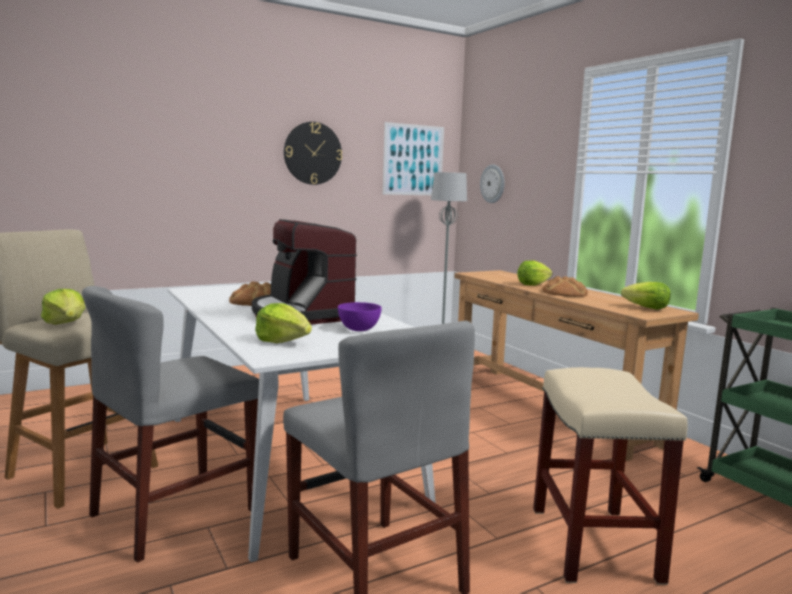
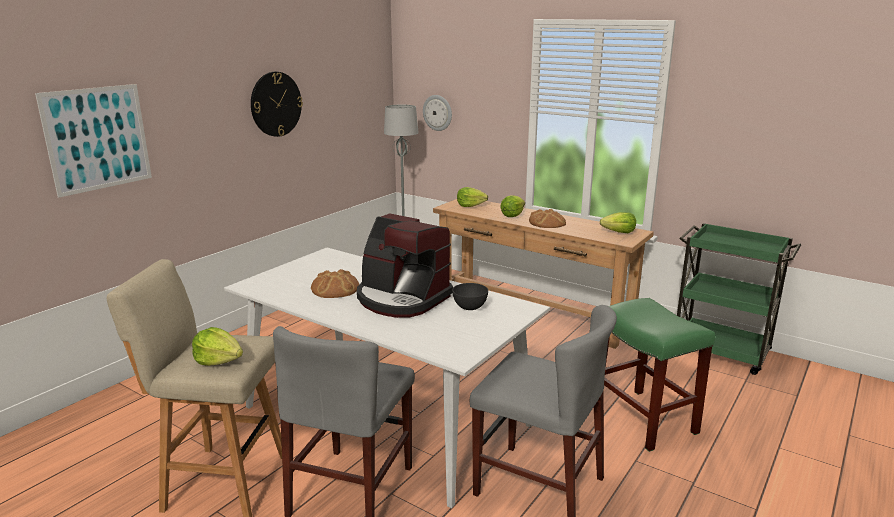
camera: 25 degrees left, 10 degrees up
(283, 341) = (439, 336): lettuce -> lettuce (470, 205)
(359, 329) = (470, 307): purple bowl -> grey bowl
(413, 160) = (358, 93): picture -> picture (97, 138)
(595, 544) = (645, 419): beige stool -> green stool

